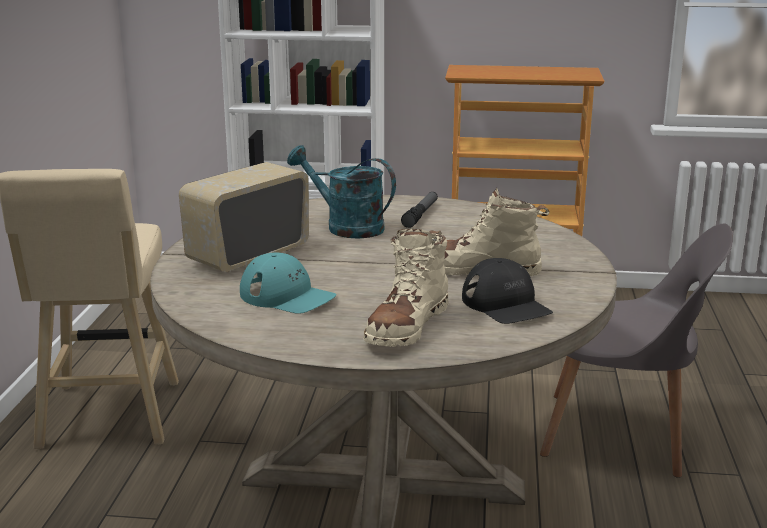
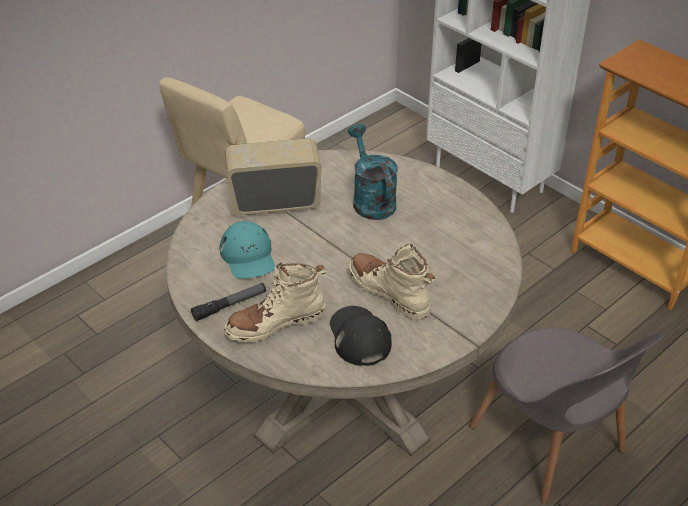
camera: 40 degrees right, 20 degrees up
(420, 215) = (438, 209): flashlight -> flashlight (229, 305)
(506, 304) = (359, 337): black cap -> black cap turned 150 degrees clockwise

